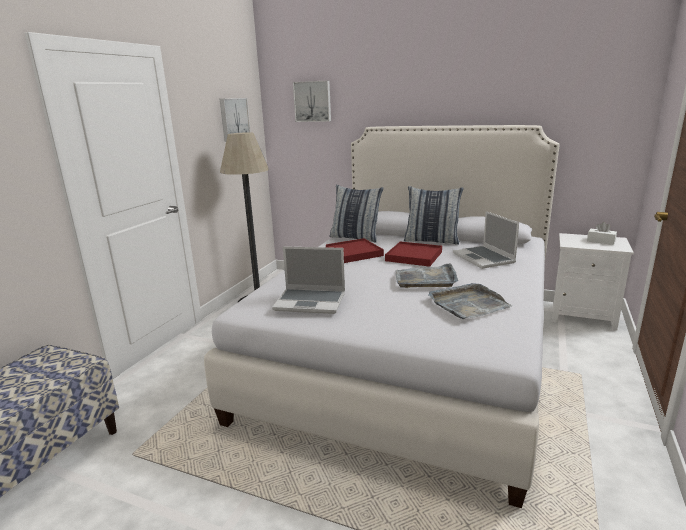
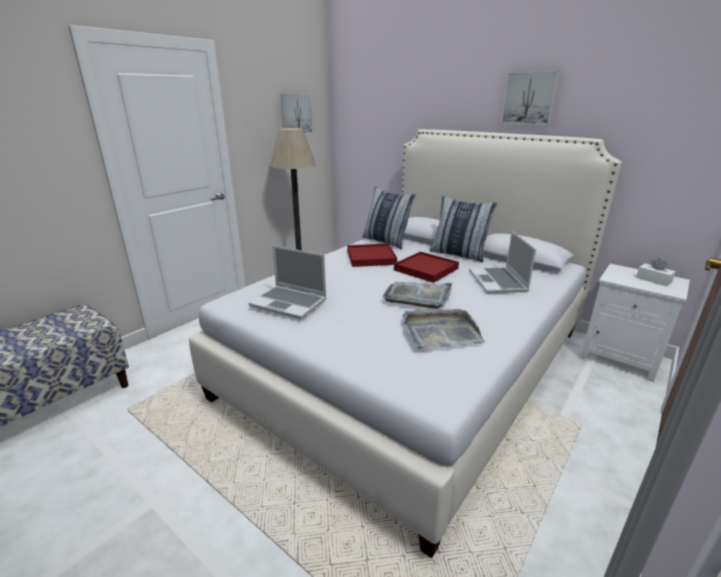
camera: 15 degrees right, 5 degrees up
(313, 101) = (374, 100): picture -> picture (529, 98)

